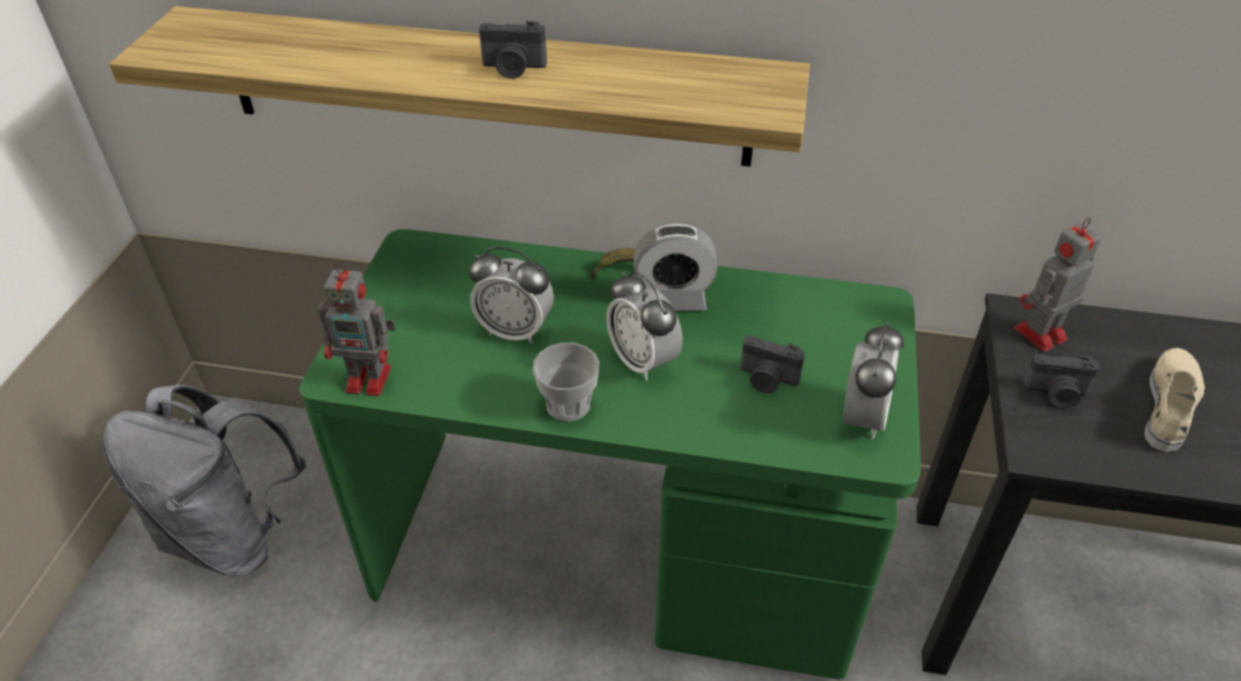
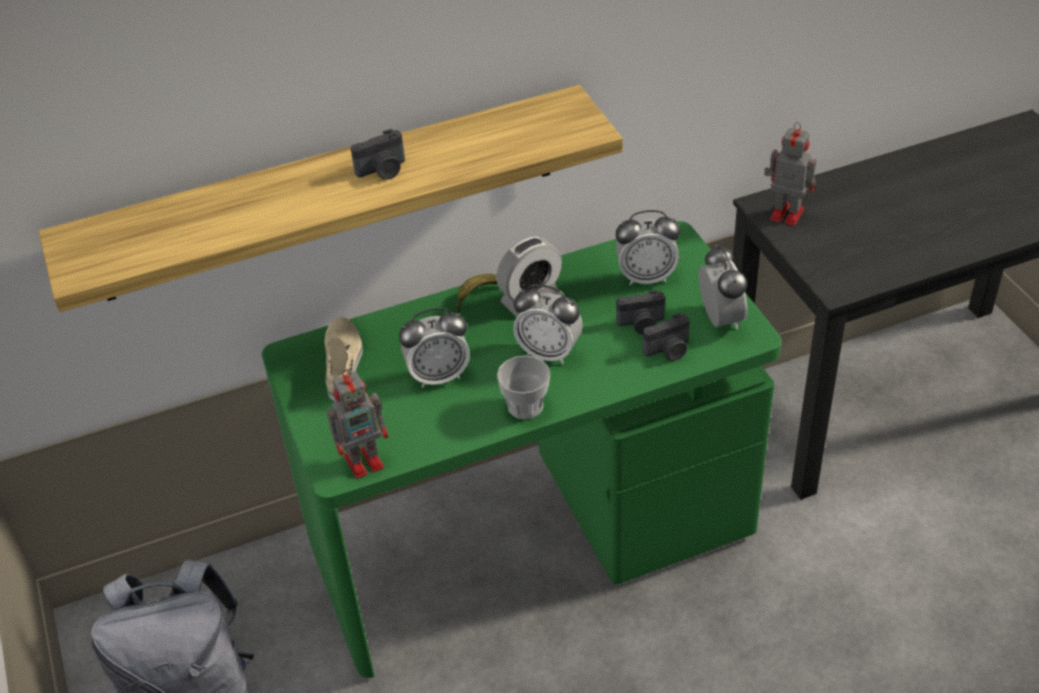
camera: 30 degrees left, 0 degrees up
(816, 331) = (646, 277): none -> alarm clock
(1038, 335) = (785, 213): toy robot -> toy robot turned 90 degrees clockwise
(1056, 394) = (822, 248): camera -> camera (669, 350)
(1170, 405) = (888, 223): beige shoe -> beige shoe (343, 363)

